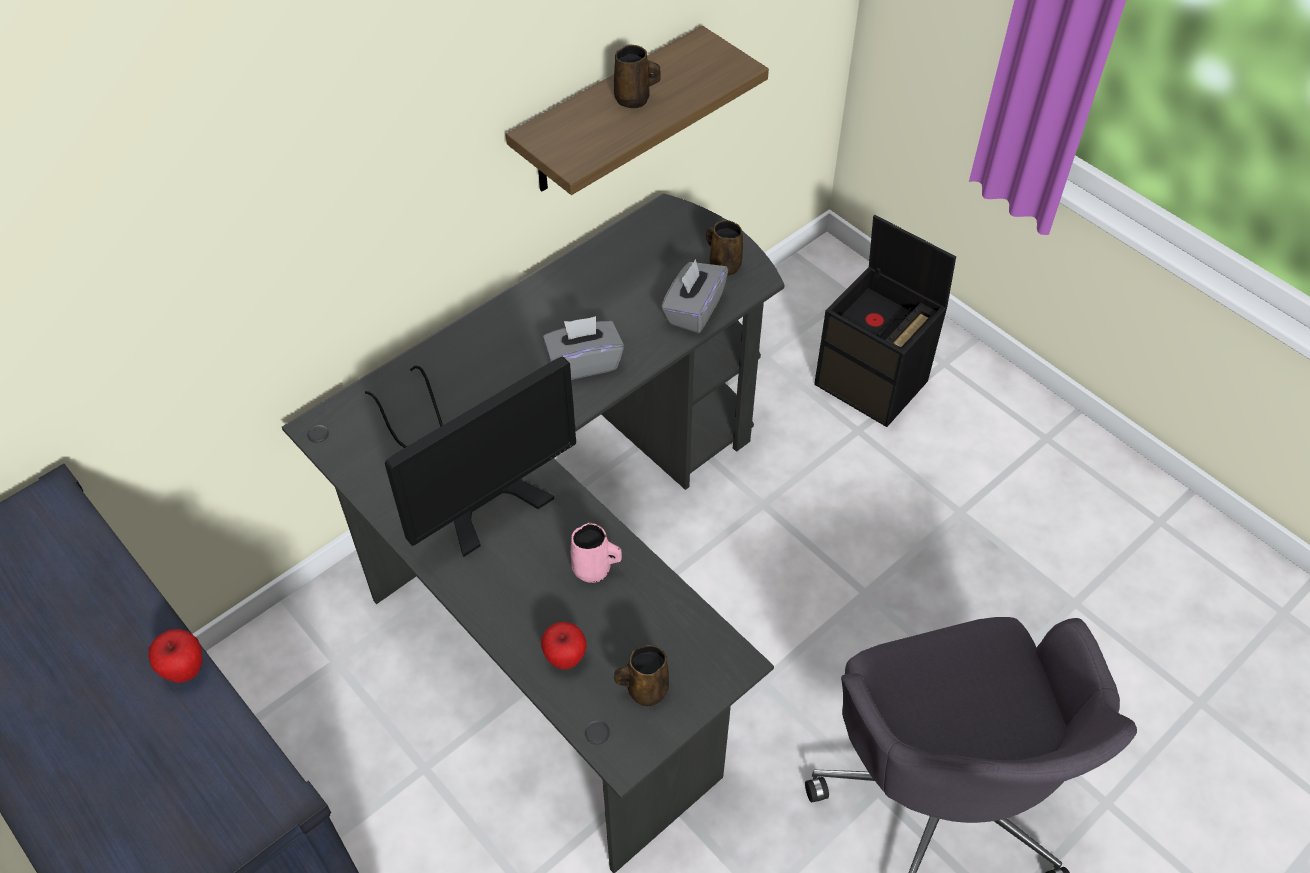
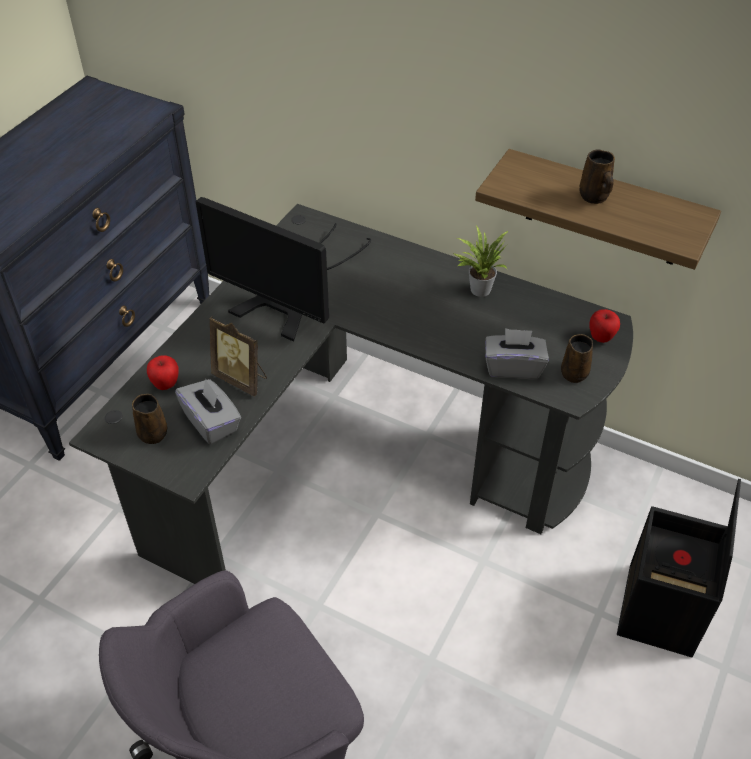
camera: 70 degrees right, 5 degrees down
(185, 670) = (58, 191): apple -> apple (601, 338)
(554, 297) = (478, 288): none -> potted plant
(584, 363) = (424, 321): grey tissue box -> grey tissue box (211, 422)
(594, 569) = (242, 379): pink mug -> picture frame

